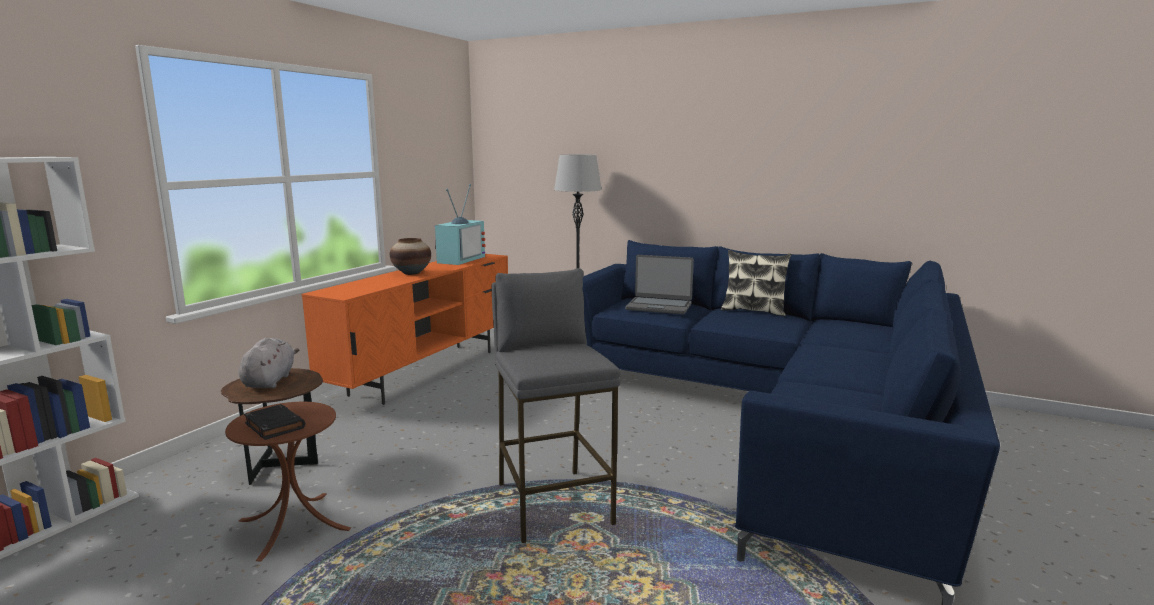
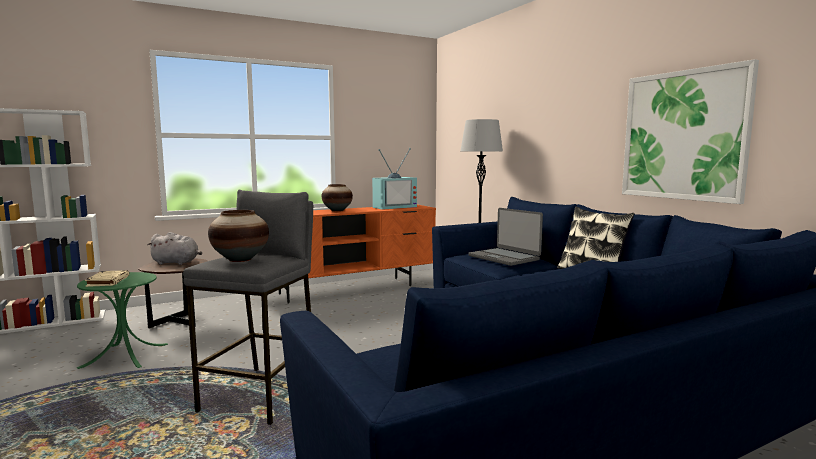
camera: 35 degrees right, 5 degrees down
(270, 381) = (177, 263): grey plush toy -> grey plush toy turned 60 degrees clockwise
(274, 425) = (108, 281): black book -> beige book
(294, 524) = (125, 355): brown side table -> green side table
(555, 356) = (240, 259): none -> vase
(811, 183) = (683, 135): none -> picture

